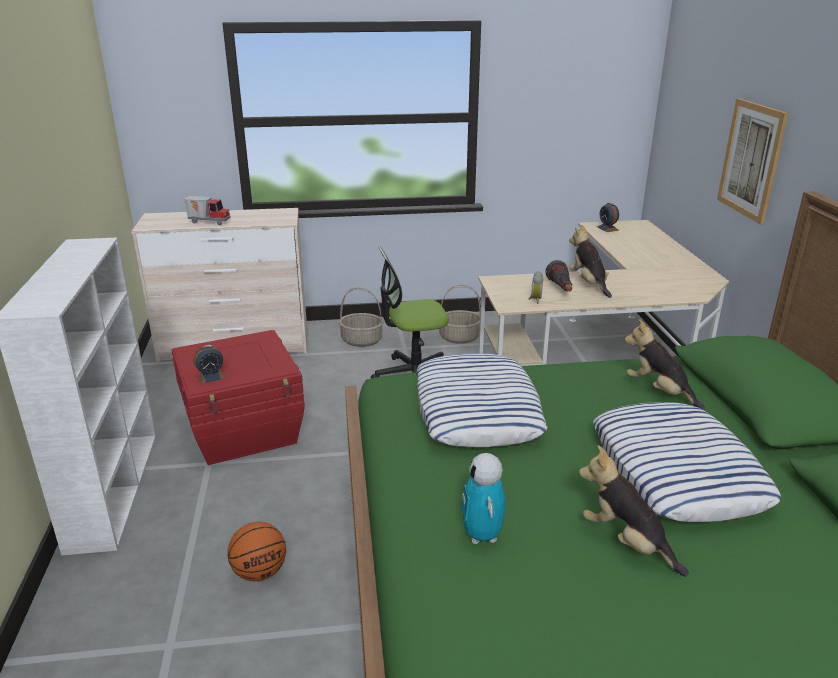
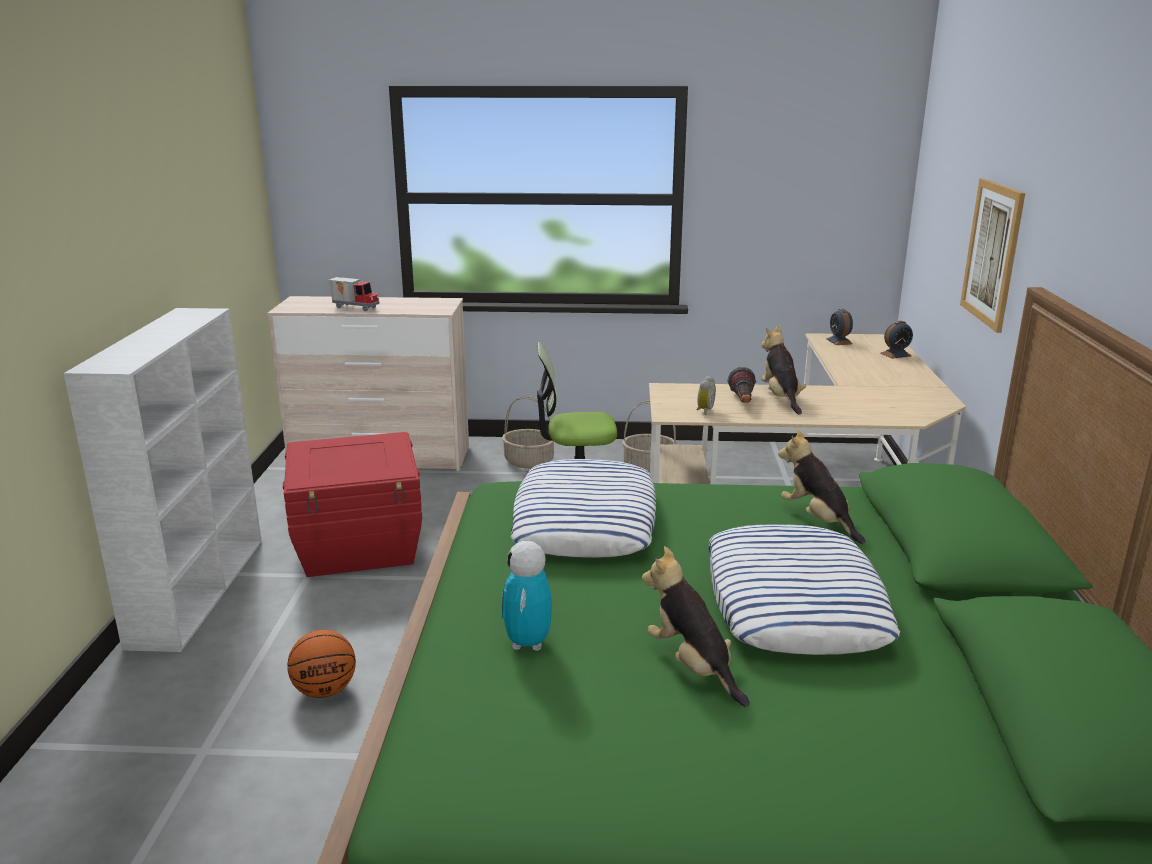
camera: 10 degrees right, 5 degrees down
(211, 376) = (317, 473): alarm clock -> alarm clock (896, 354)

